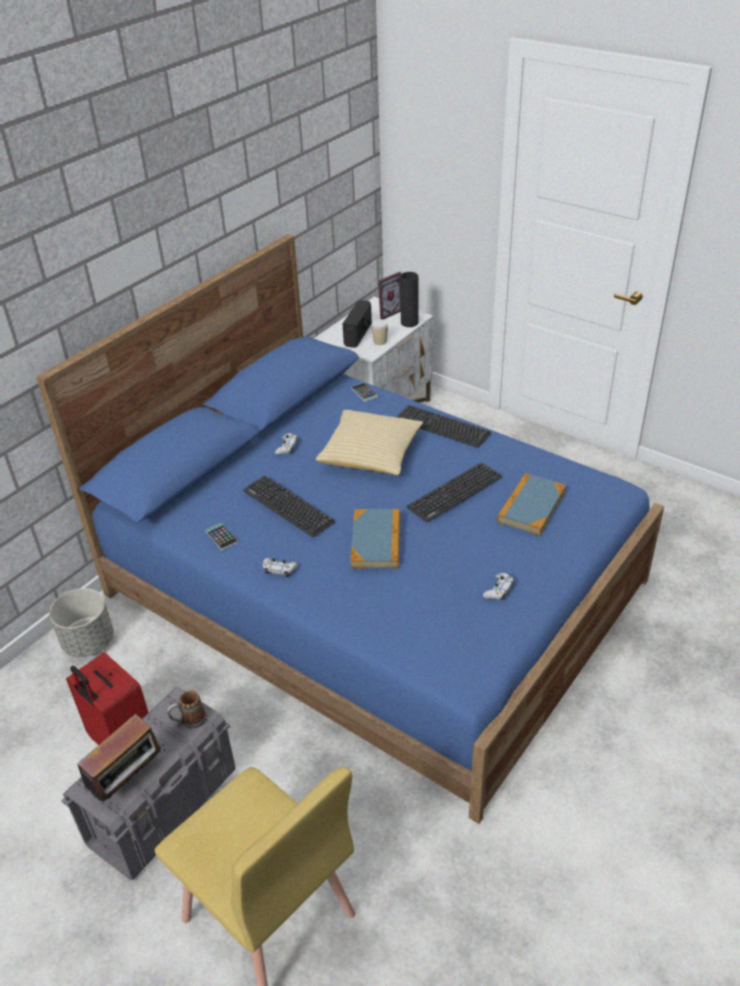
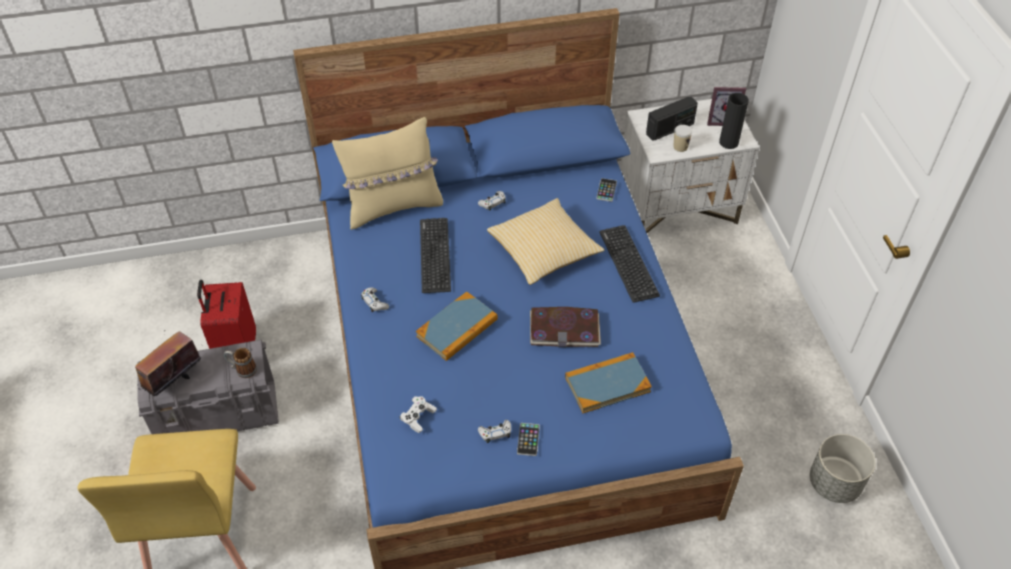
camera: 40 degrees right, 10 degrees up
(89, 641) = (287, 263): grey planter -> grey planter (834, 483)
(129, 781) = (174, 382): radio -> radio turned 135 degrees clockwise
(204, 496) = (393, 207): none -> beige pillow
(221, 537) = (368, 249): phone -> phone (528, 439)
(430, 619) = (418, 417): none -> white game controller
(454, 492) = (564, 329): keyboard -> book

